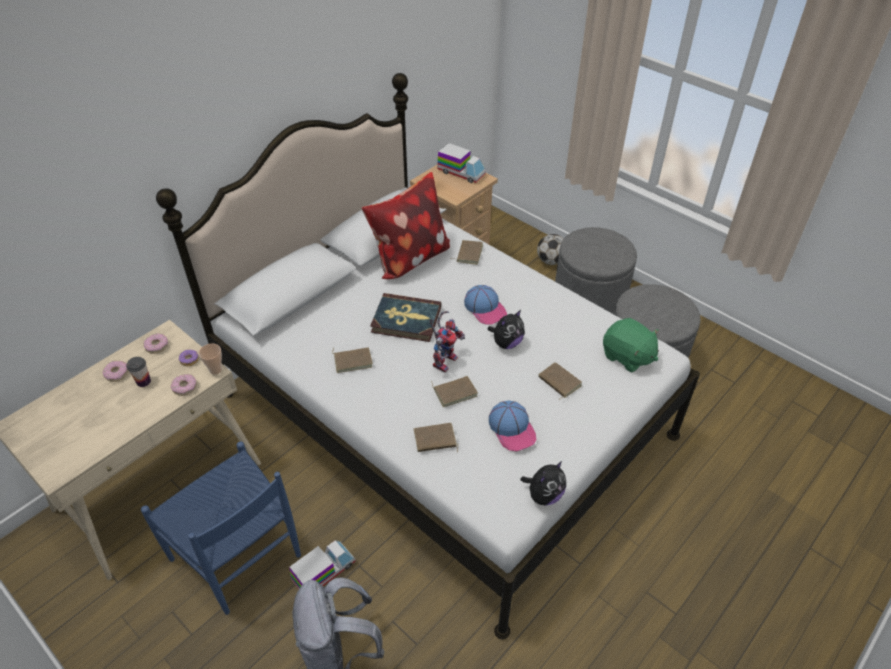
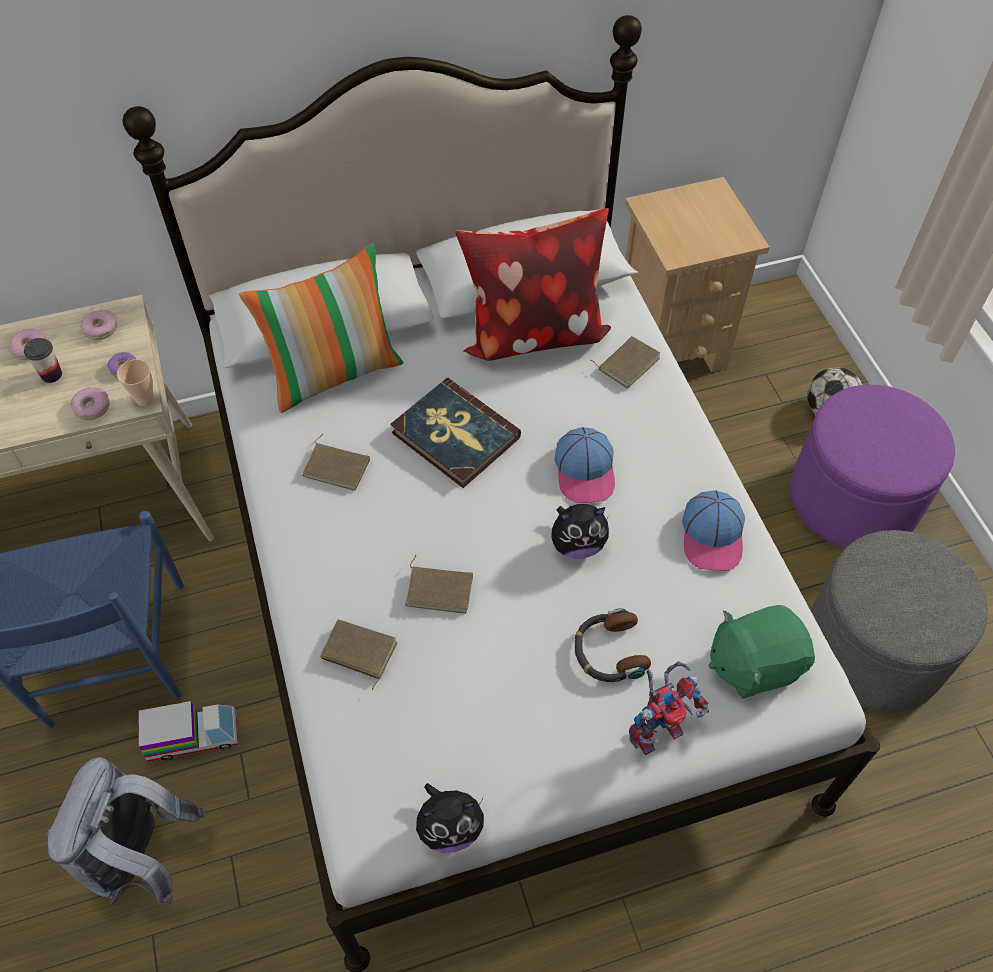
camera: 30 degrees right, 10 degrees up
(315, 317) = (334, 372): none -> pillow
(444, 359) = (463, 527): toy robot -> toy robot (658, 726)
(461, 173) = (716, 214): toy truck -> none
(512, 429) = (478, 695): cap -> cap (712, 536)
(558, 382) = (608, 652): brown book -> headphones
(590, 295) = (853, 499): grey ottoman -> purple ottoman
(627, 356) = (754, 663): green plush toy -> green plush toy turned 90 degrees clockwise

